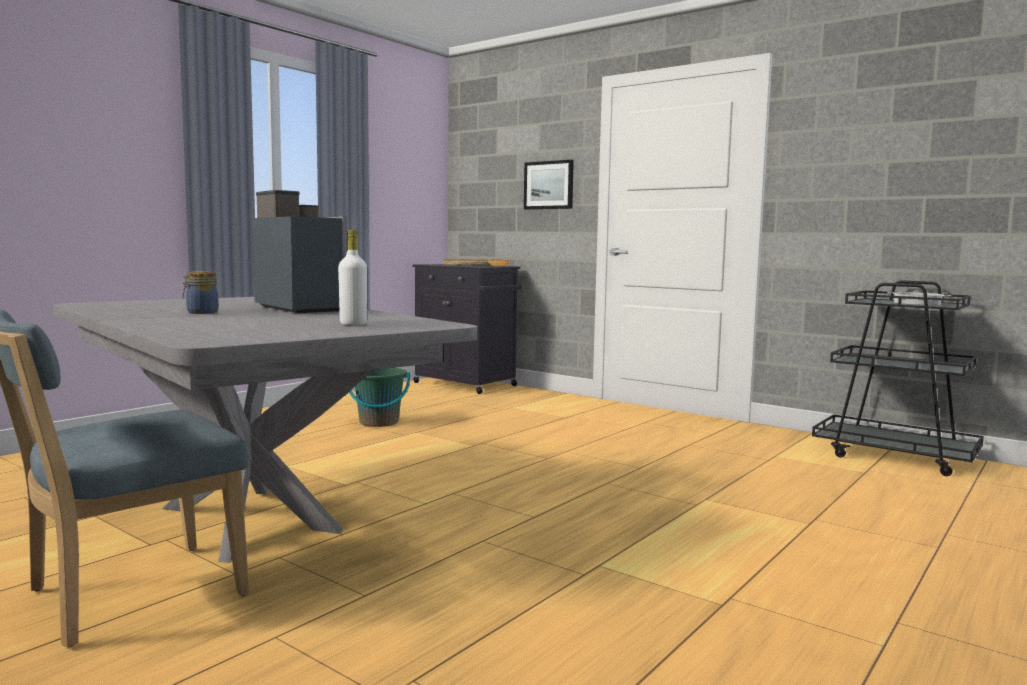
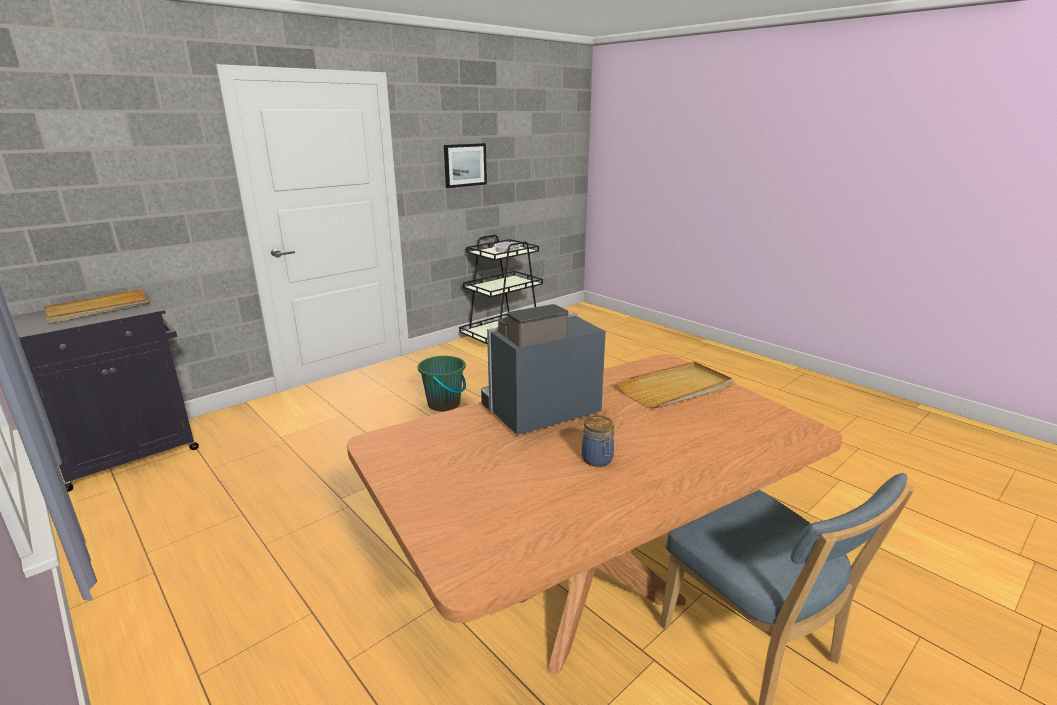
camera: 80 degrees left, 15 degrees up
(250, 518) = (589, 598): grey dining table -> brown dining table
(353, 324) = (676, 389): white bottle -> beige tray
(379, 422) = (279, 524): green bucket -> green bucket (444, 404)
(549, 185) = (165, 190): picture -> picture (465, 165)

